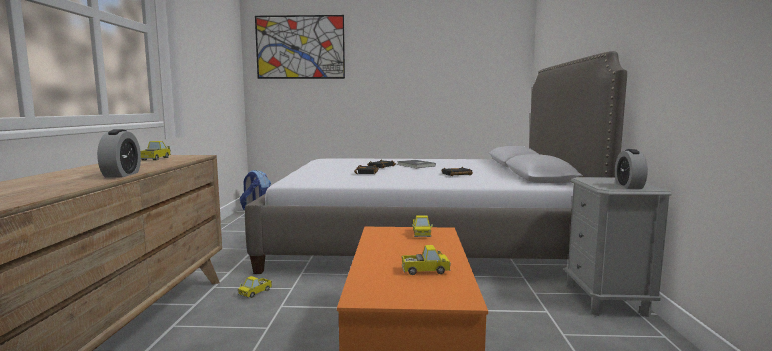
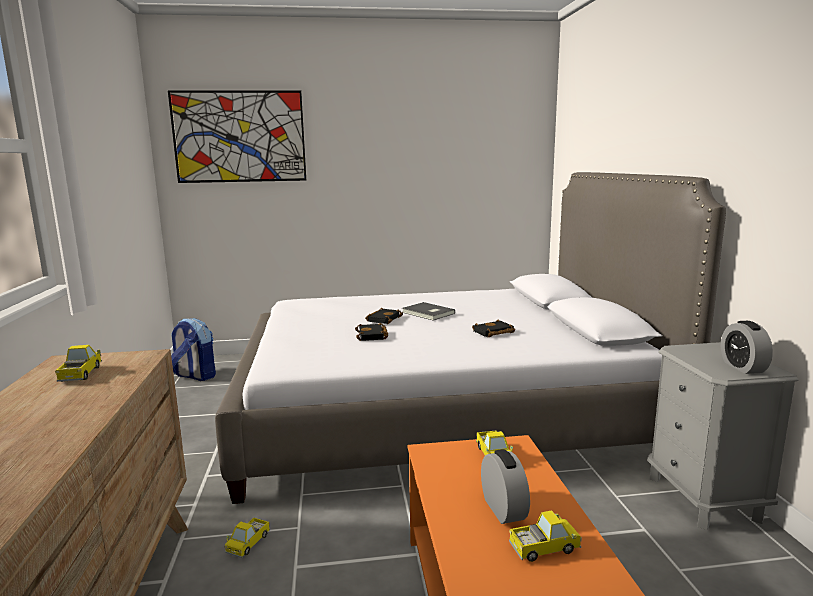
camera: 10 degrees left, 5 degrees up
(122, 175) = (59, 449): alarm clock -> alarm clock (503, 509)

